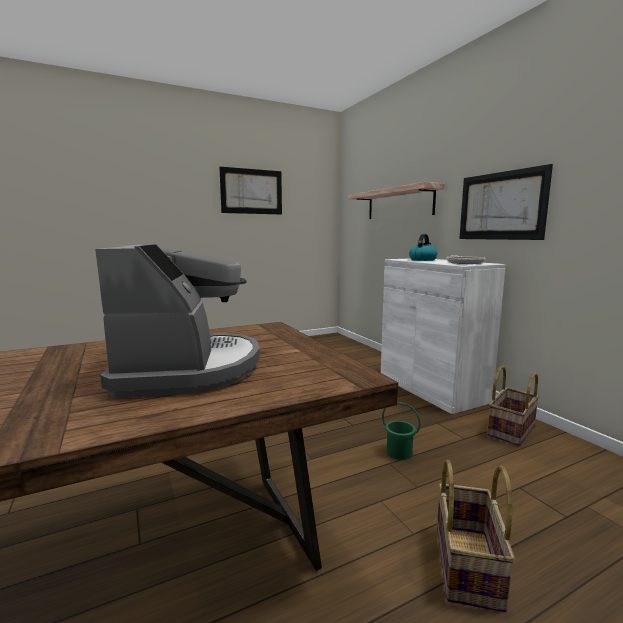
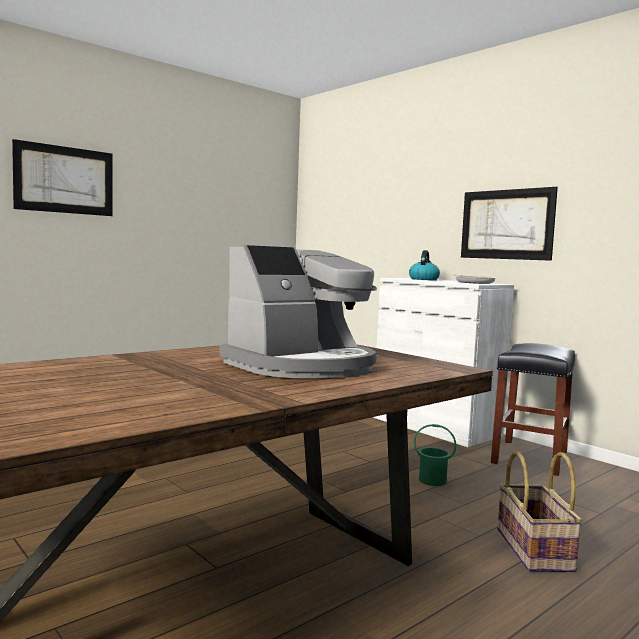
camera: 15 degrees left, 5 degrees down
(189, 368) = (302, 366): coffee machine -> coffee machine turned 75 degrees clockwise
(251, 191) = (195, 188): picture -> picture (65, 180)
(399, 203) = (384, 215): shelf -> none
(510, 430) = (529, 456): basket -> black stool

